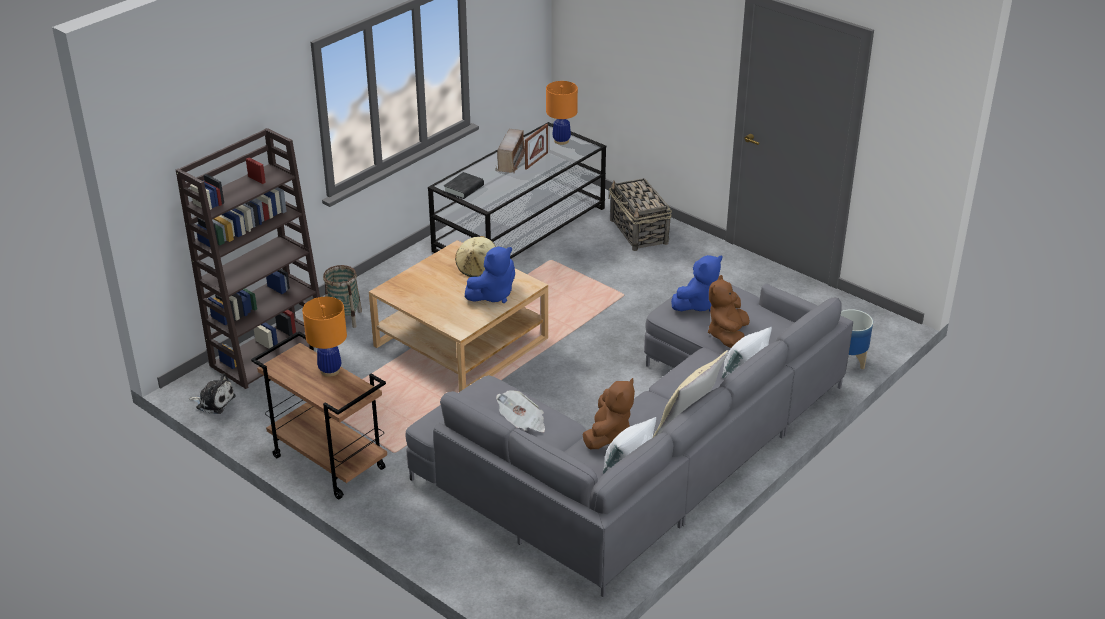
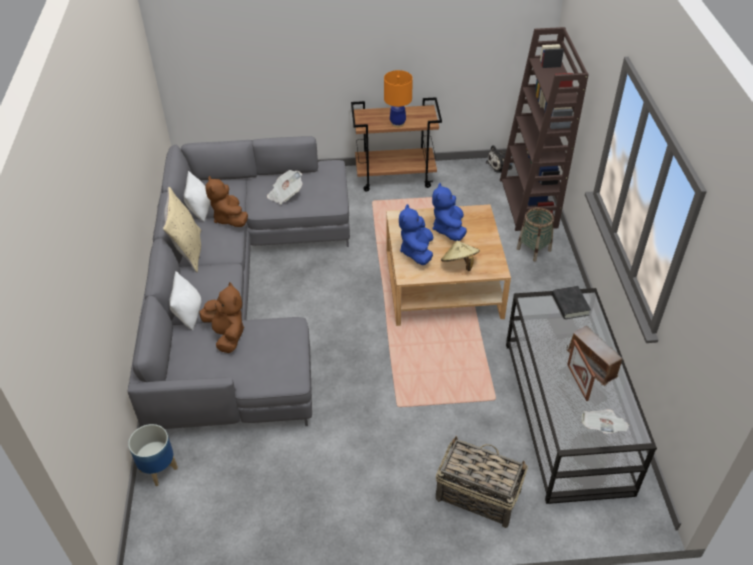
camera: 135 degrees right, 10 degrees up
(561, 141) = (602, 428): orange table lamp -> newspaper
(697, 304) = (277, 348): blue plush toy -> blue plush toy (448, 229)

